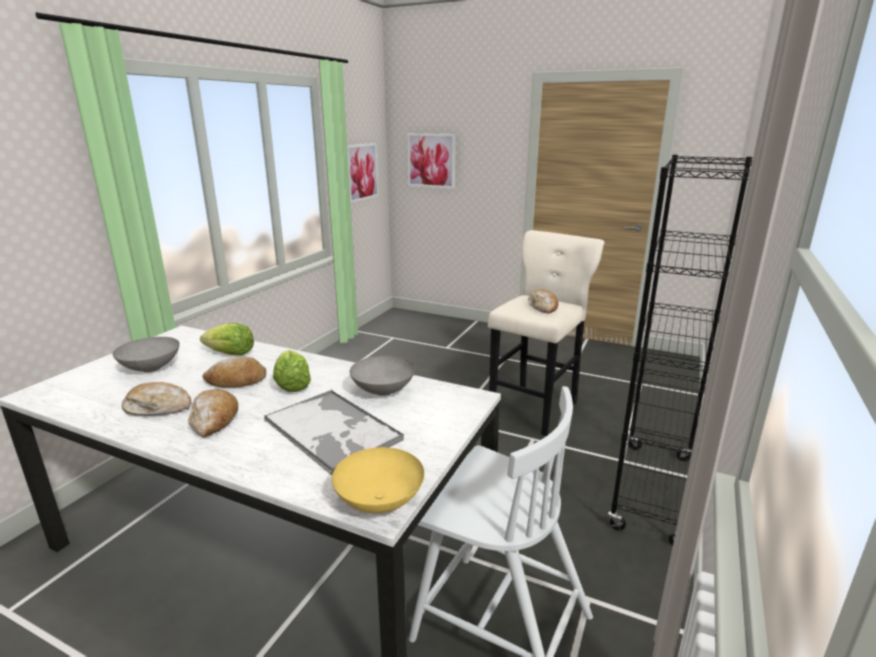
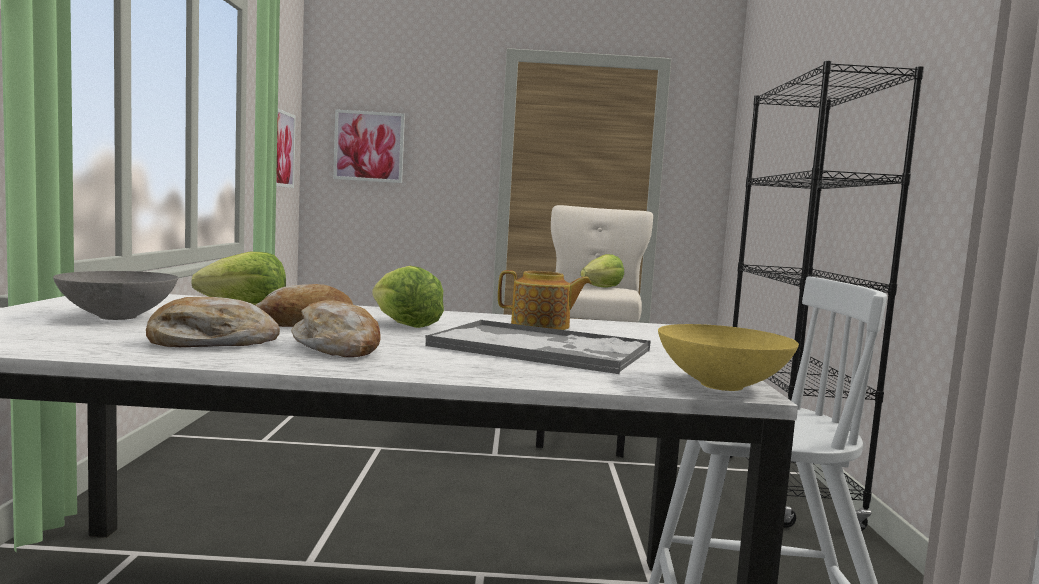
camera: 25 degrees left, 15 degrees down
(382, 391) = (541, 326): grey bowl -> teapot
(543, 307) = (602, 287): bread -> lettuce

